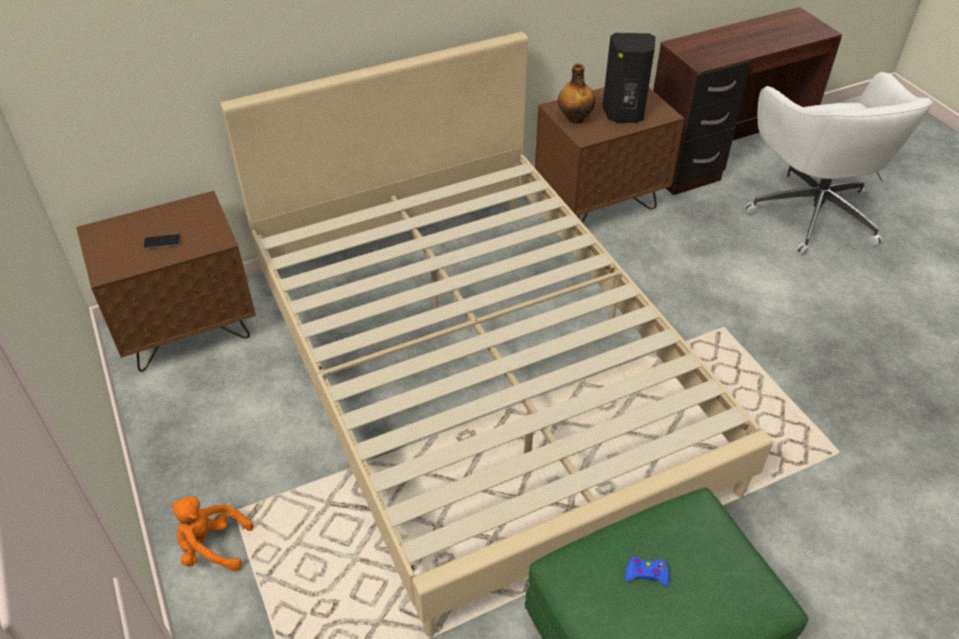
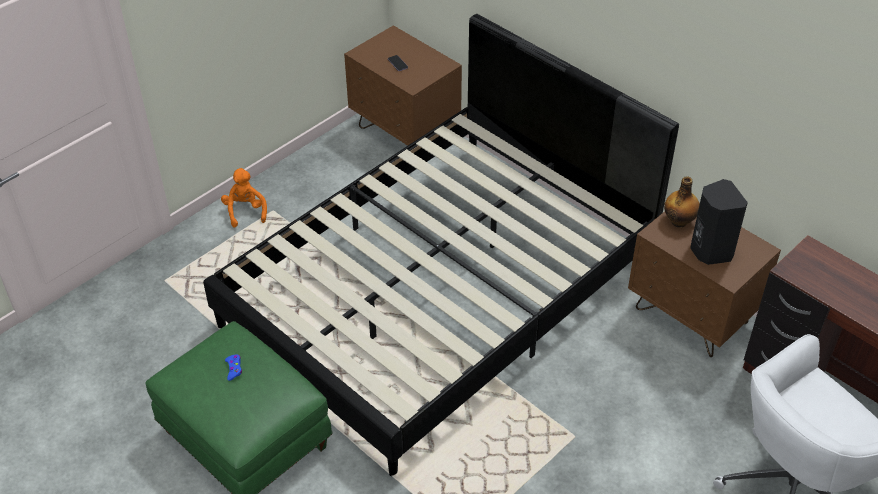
camera: 70 degrees right, 0 degrees up
(480, 374) = (440, 292): beige bed -> black bed

